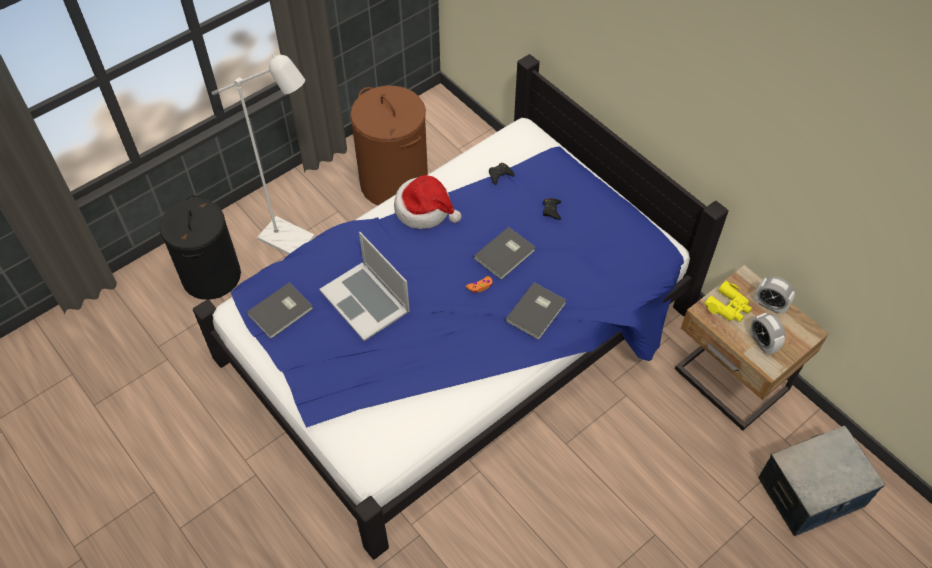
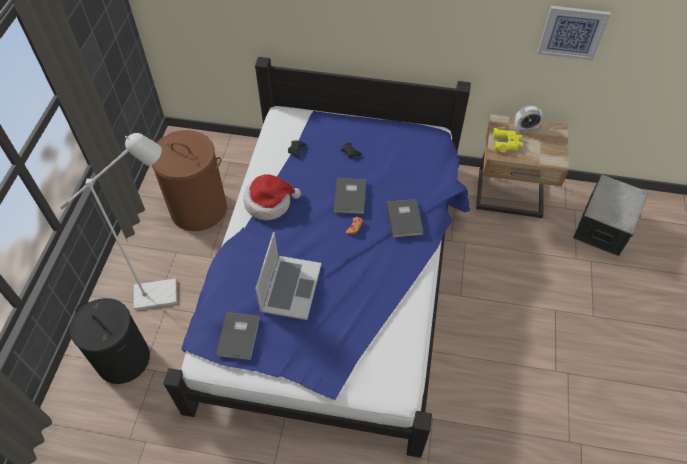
camera: 40 degrees left, 0 degrees up
(365, 300) = (290, 287): laptop -> laptop turned 90 degrees counterclockwise
(762, 343) = (542, 151): alarm clock -> none
(853, 214) = (572, 32): none -> picture

